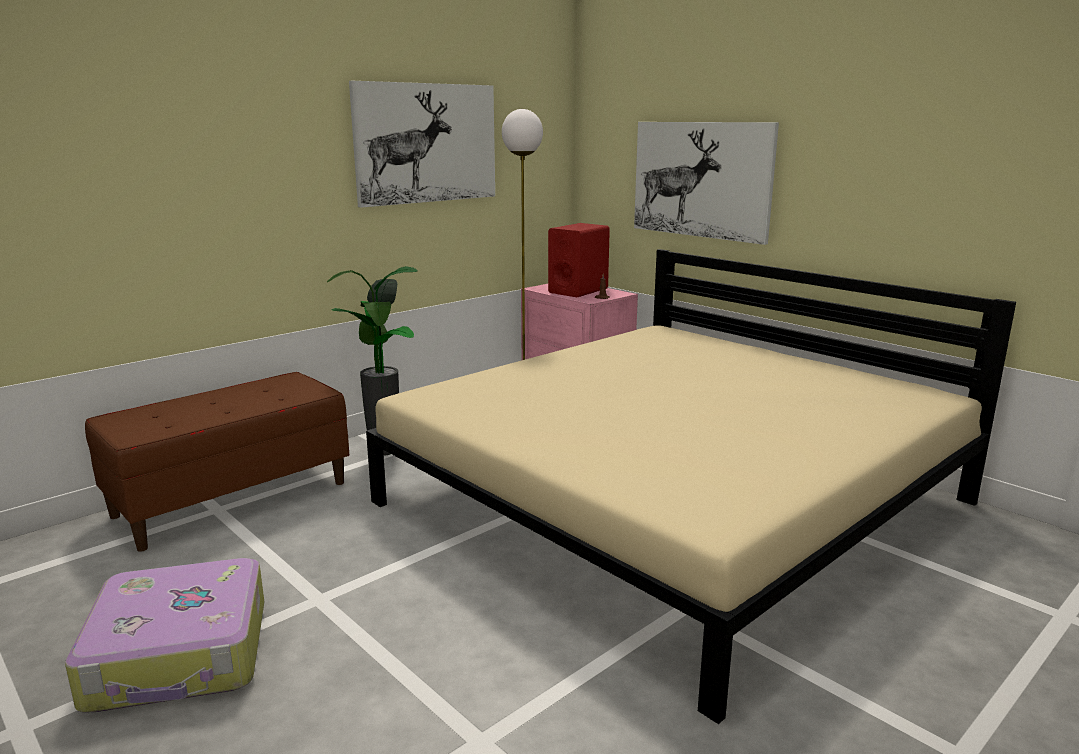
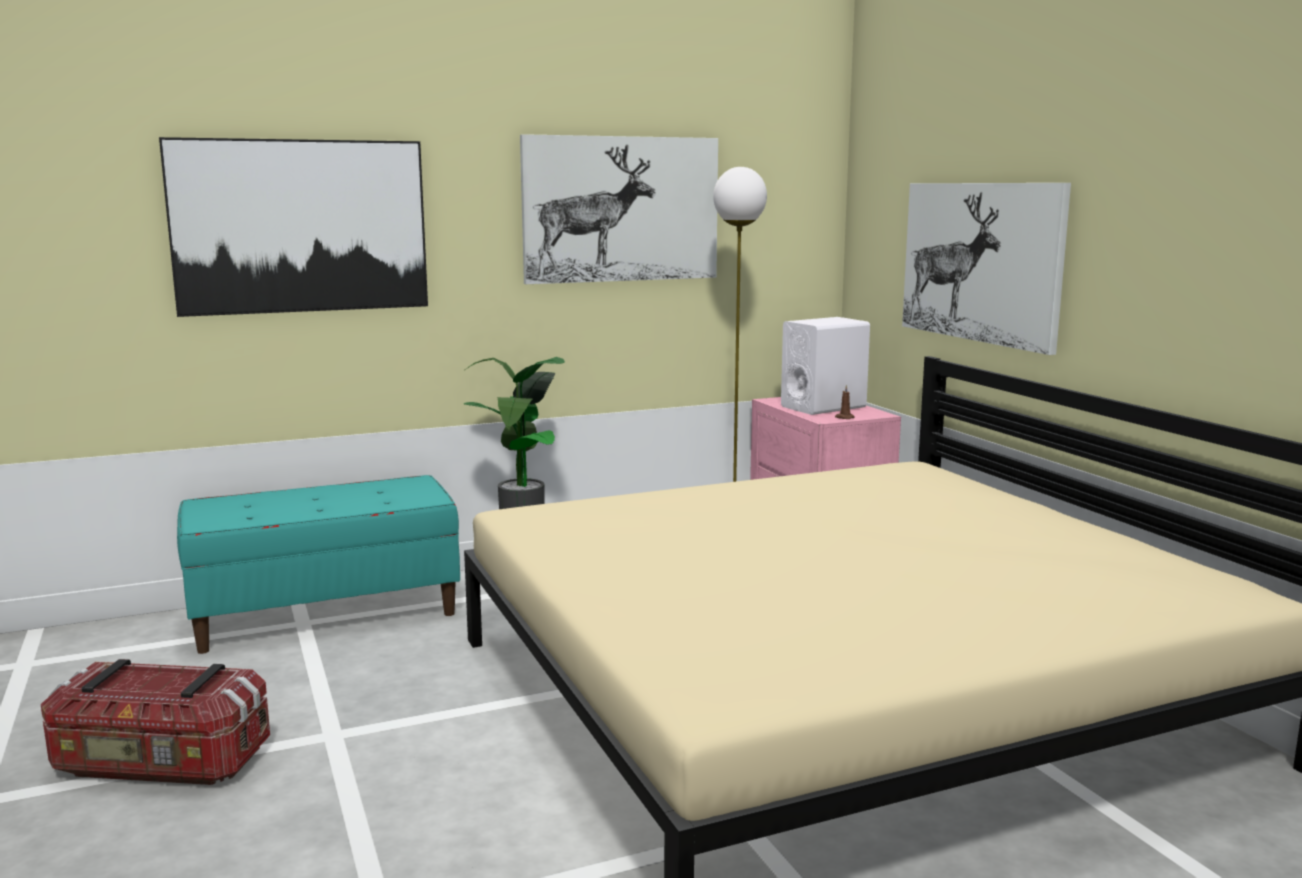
camera: 20 degrees right, 5 degrees down
(172, 163) = (301, 226): none -> picture
(180, 655) = (160, 764): suitcase -> storage box
(232, 498) = (326, 614): brown bench -> turquoise bench
(578, 290) = (823, 407): red speaker -> white speaker

